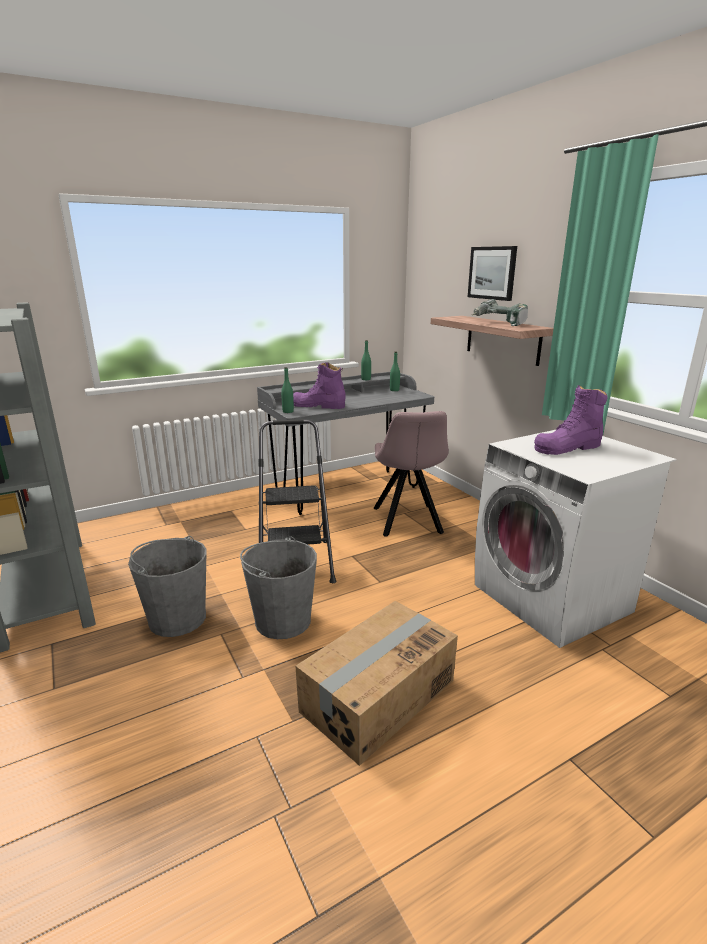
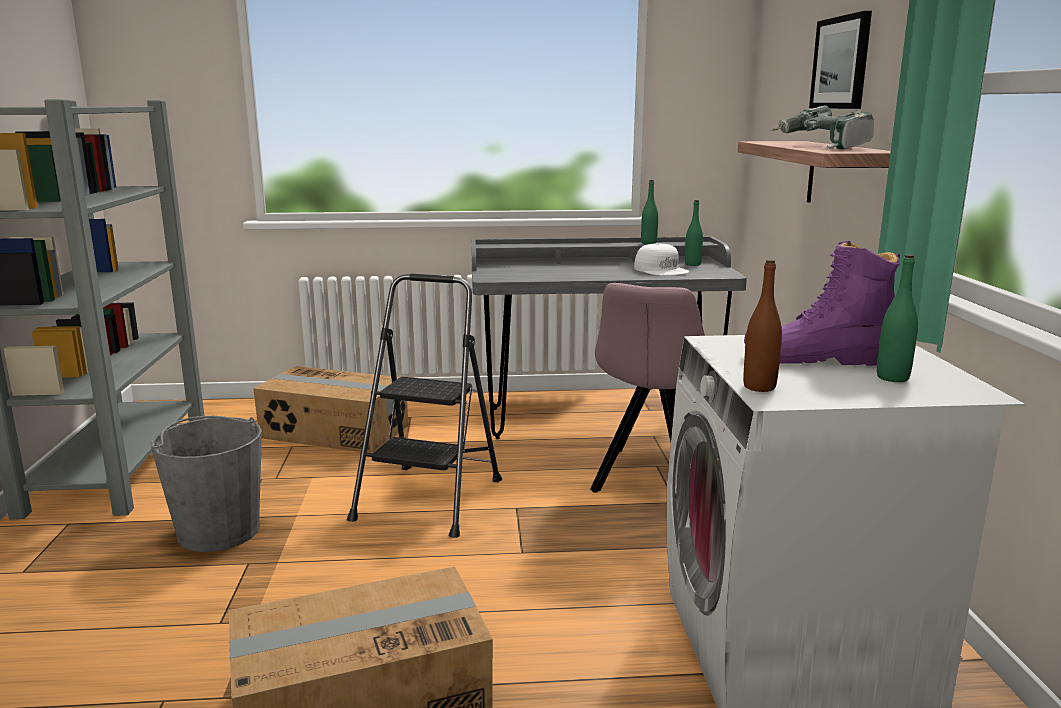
camera: 25 degrees right, 5 degrees down
(189, 531) = (334, 432): none -> cardboard box
(282, 620) = (337, 567): grey bucket -> none
(288, 411) = (486, 275): green bottle -> green bottle (892, 378)
(318, 406) = (540, 272): purple boot -> none
(383, 396) = (661, 270): none -> white cap
(570, 469) = (759, 387): none -> brown bottle

